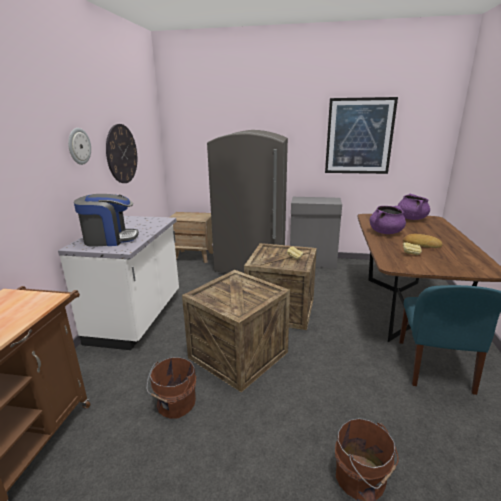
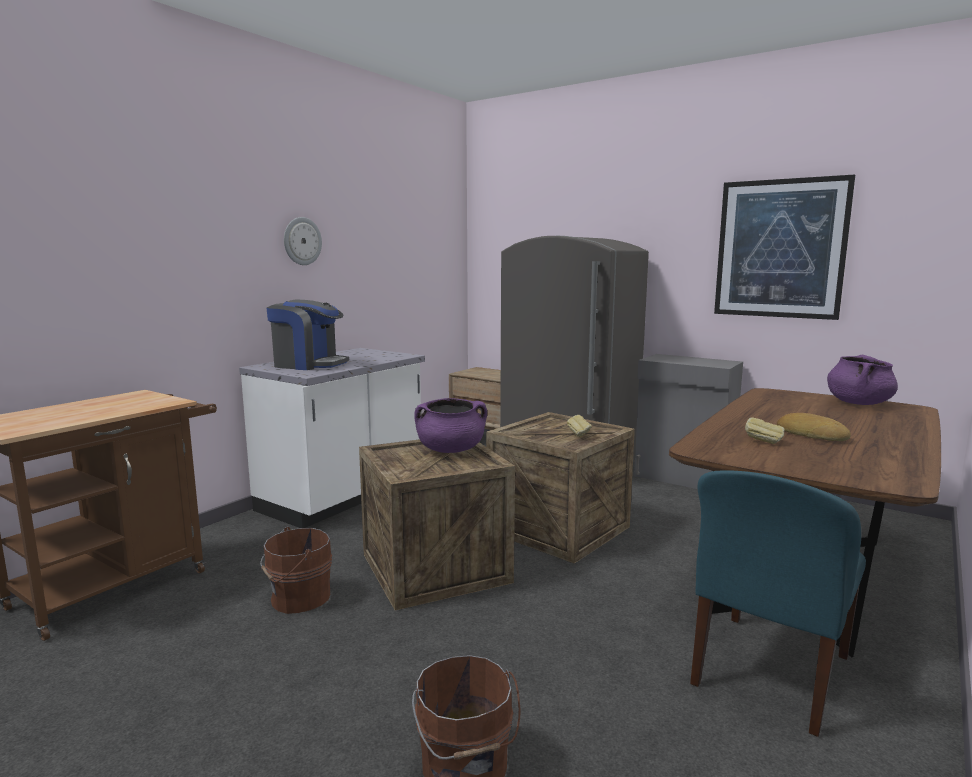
camera: 25 degrees right, 10 degrees down
(122, 154) = (378, 263): wall clock -> none
(386, 232) = (766, 413): purple cooking pot -> purple cooking pot (451, 450)

